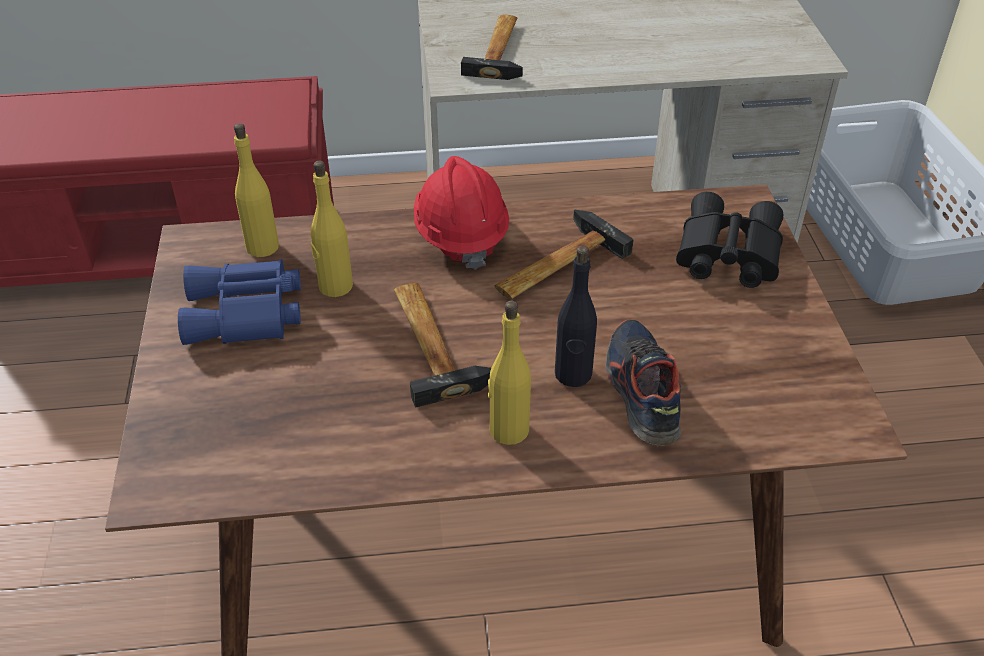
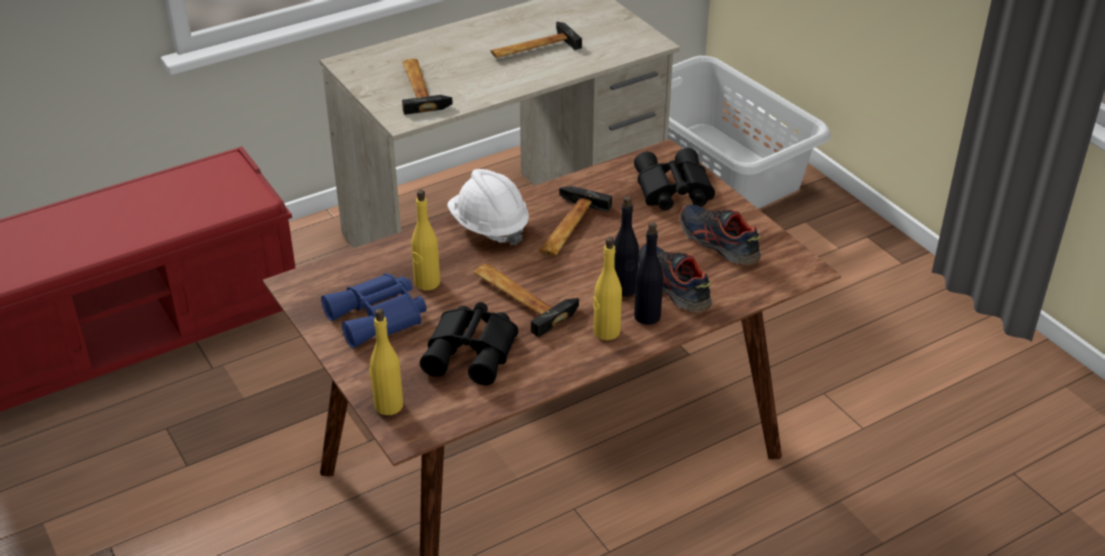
camera: 25 degrees left, 5 degrees down
(262, 247) = (352, 273): yellow bottle -> yellow bottle (388, 405)
(320, 399) = (473, 351): none -> black binoculars
(460, 235) = (489, 227): red hard hat -> white hard hat
(579, 425) = (647, 316): none -> black bottle
(661, 34) = (532, 48): none -> hammer
(745, 347) = (717, 243): none -> shoe

